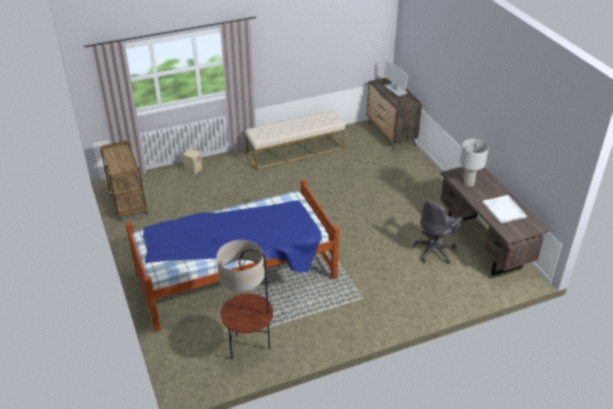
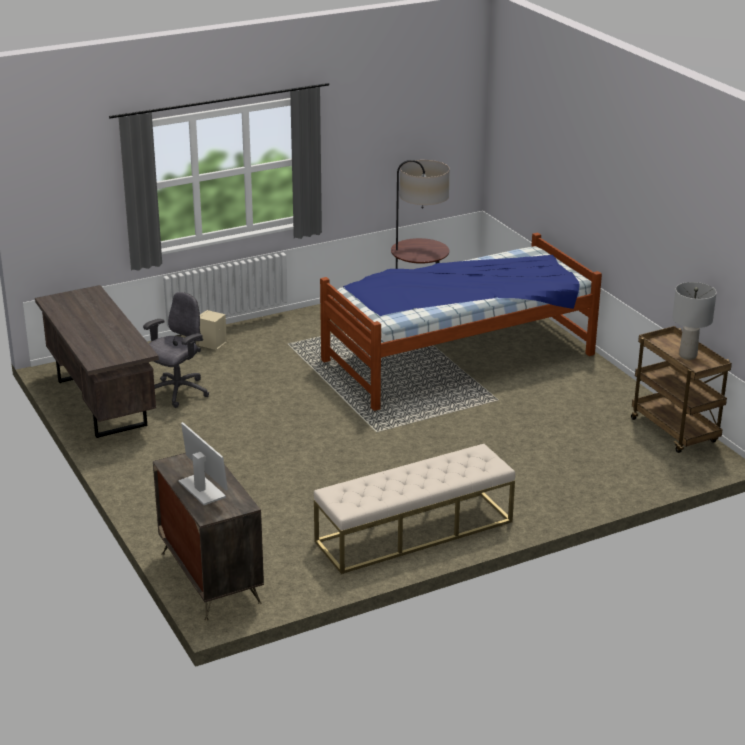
camera: 175 degrees right, 10 degrees down
(194, 169) = (599, 489): beige speaker -> beige speaker (211, 344)
(469, 184) = (120, 341): grey table lamp -> grey table lamp (687, 355)
(504, 210) = (84, 314): white tray -> none

